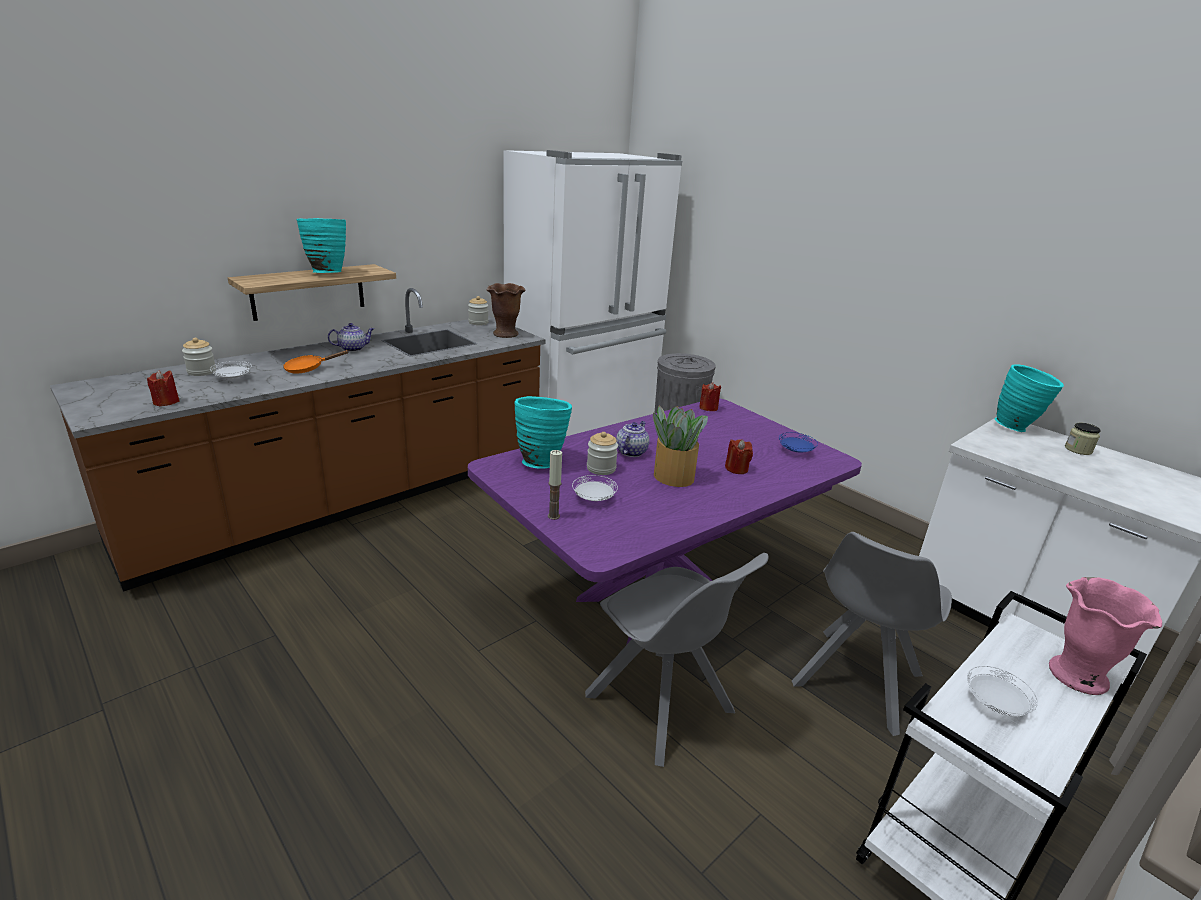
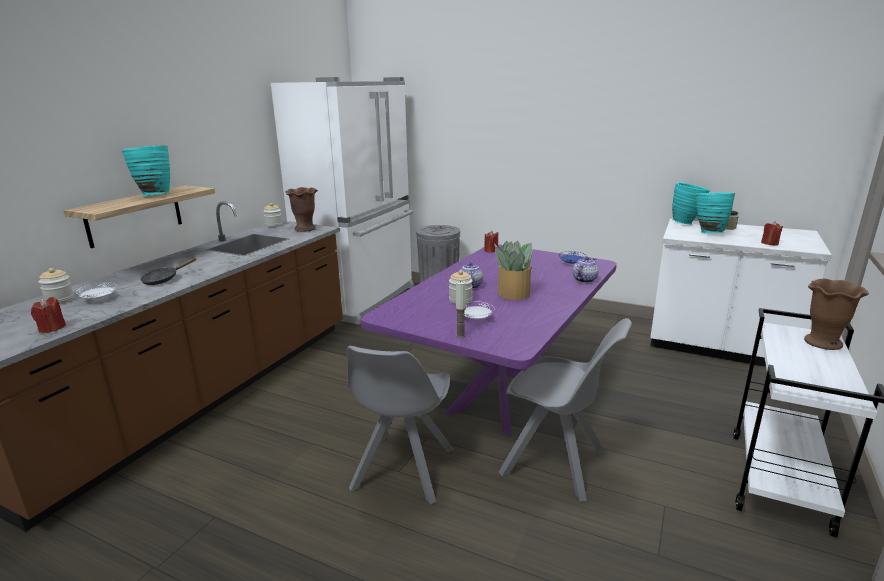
camera: 20 degrees left, 5 degrees down
(308, 369) = (164, 279): orange frying pan -> black frying pan
(353, 348) = (187, 259): teapot -> teapot (584, 280)
(541, 461) = (413, 305): turquoise vase -> turquoise vase (708, 232)
(736, 469) = (547, 281): red candle -> red candle (769, 243)
(855, 681) = (658, 409): grey chair -> grey chair (402, 470)
(994, 704) = (801, 368): white plate -> none
(1077, 675) = (822, 342): pink vase -> brown vase

